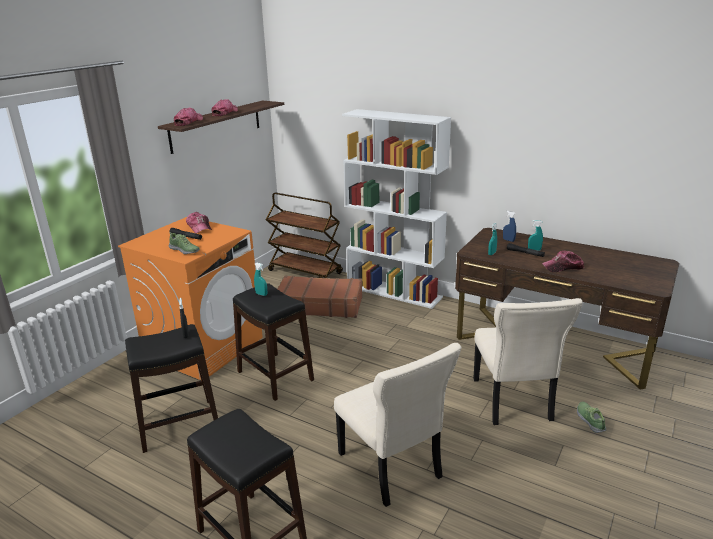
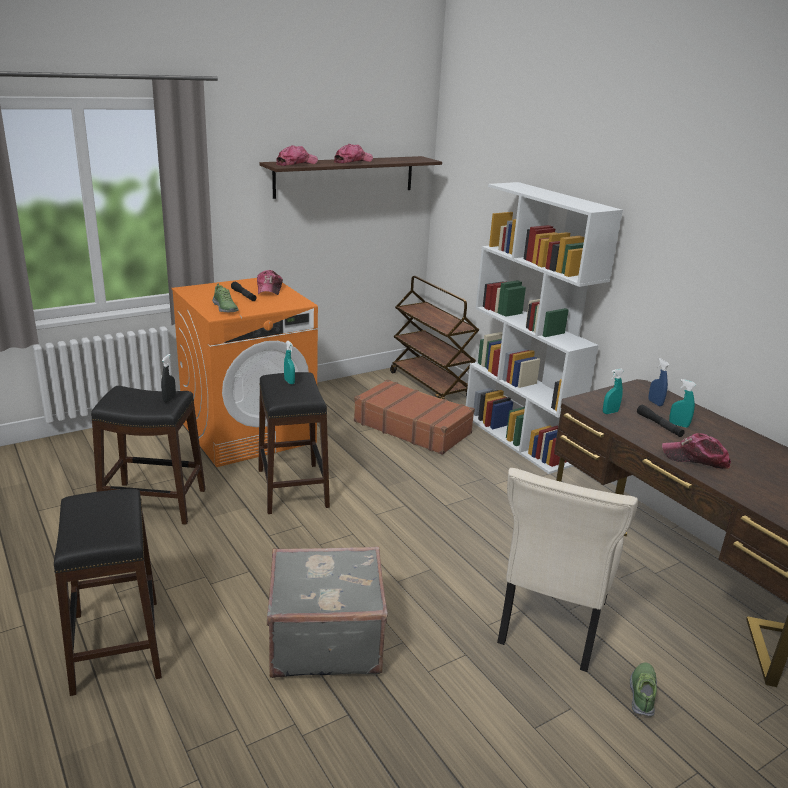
camera: 25 degrees right, 0 degrees up
(391, 468) = (324, 639): beige chair -> grey suitcase

